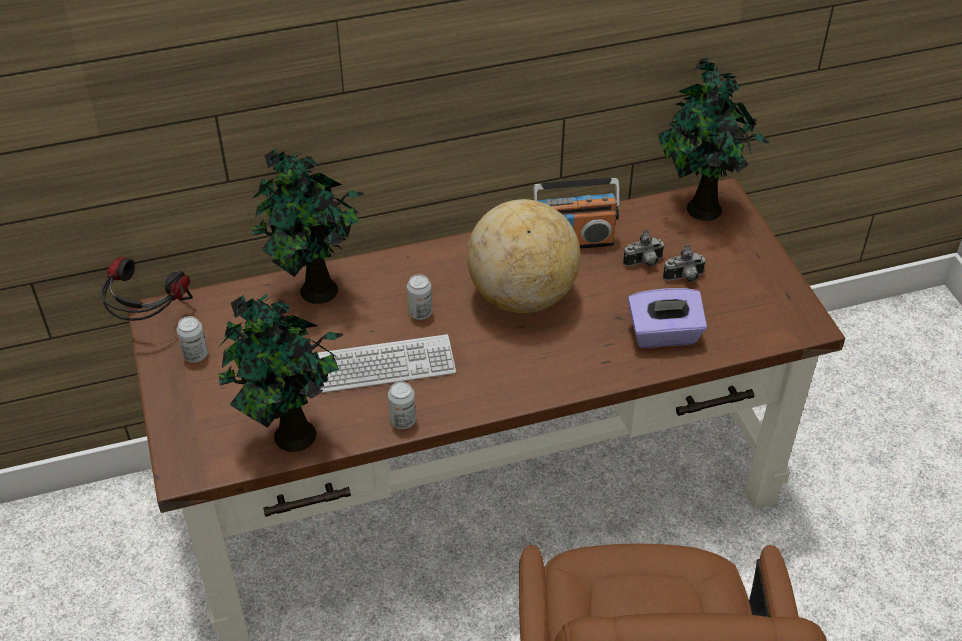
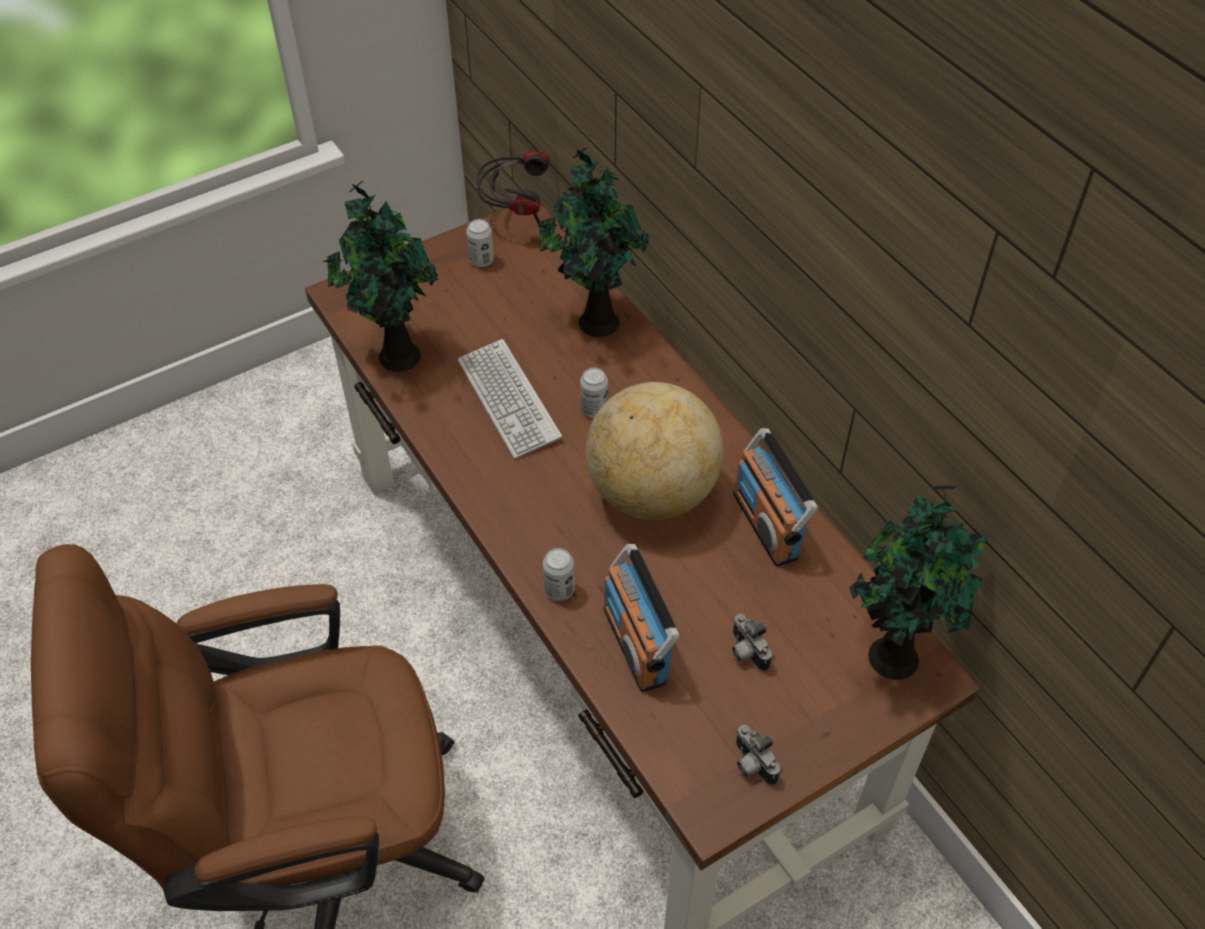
camera: 75 degrees right, 5 degrees up
(403, 421) = (437, 431): can -> can (559, 590)
(644, 263) = (756, 604): camera -> camera (751, 765)
(664, 335) = (636, 644): purple tissue box -> radio

